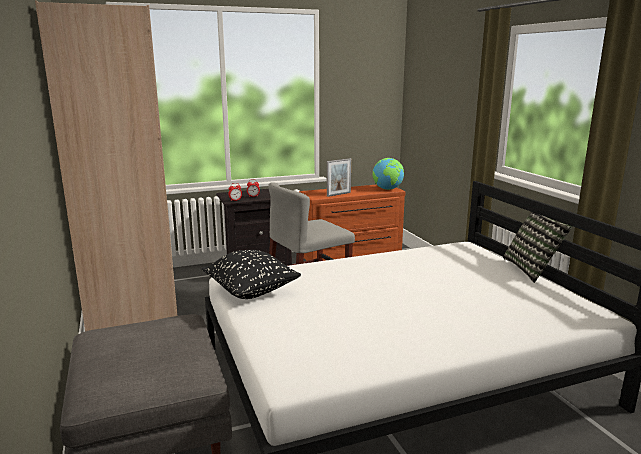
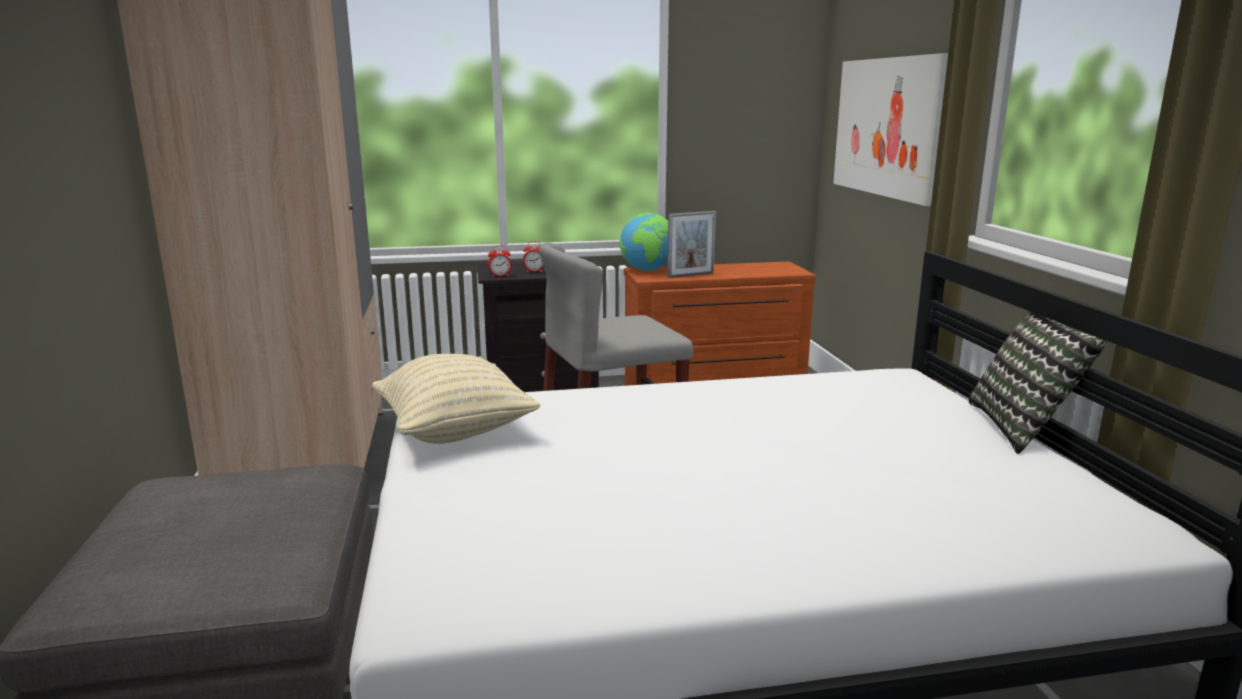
camera: 10 degrees right, 0 degrees up
(251, 291) = (455, 431): black pillow -> beige pillow
(387, 189) = (784, 270): globe -> globe (648, 270)
(443, 112) = (888, 127): none -> picture

